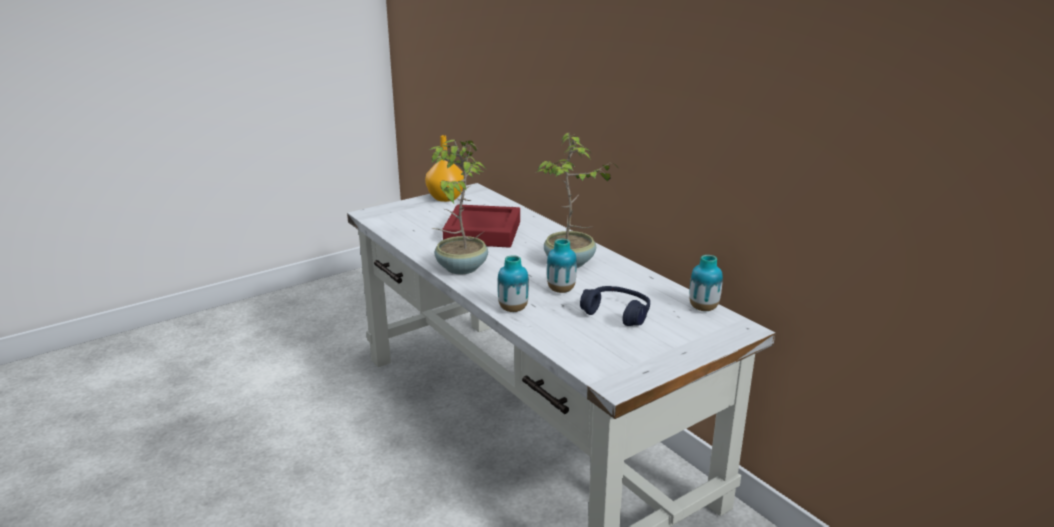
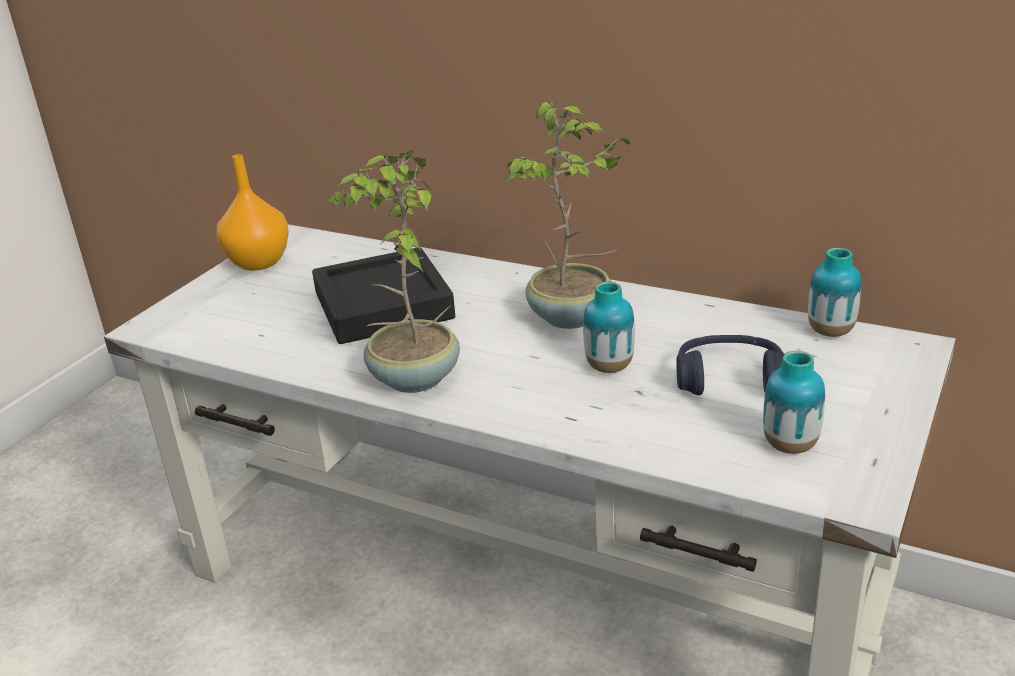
camera: 25 degrees left, 5 degrees up
(483, 232) = (383, 306): red tray -> black tray
(513, 309) = (574, 424): vase -> vase (790, 446)

